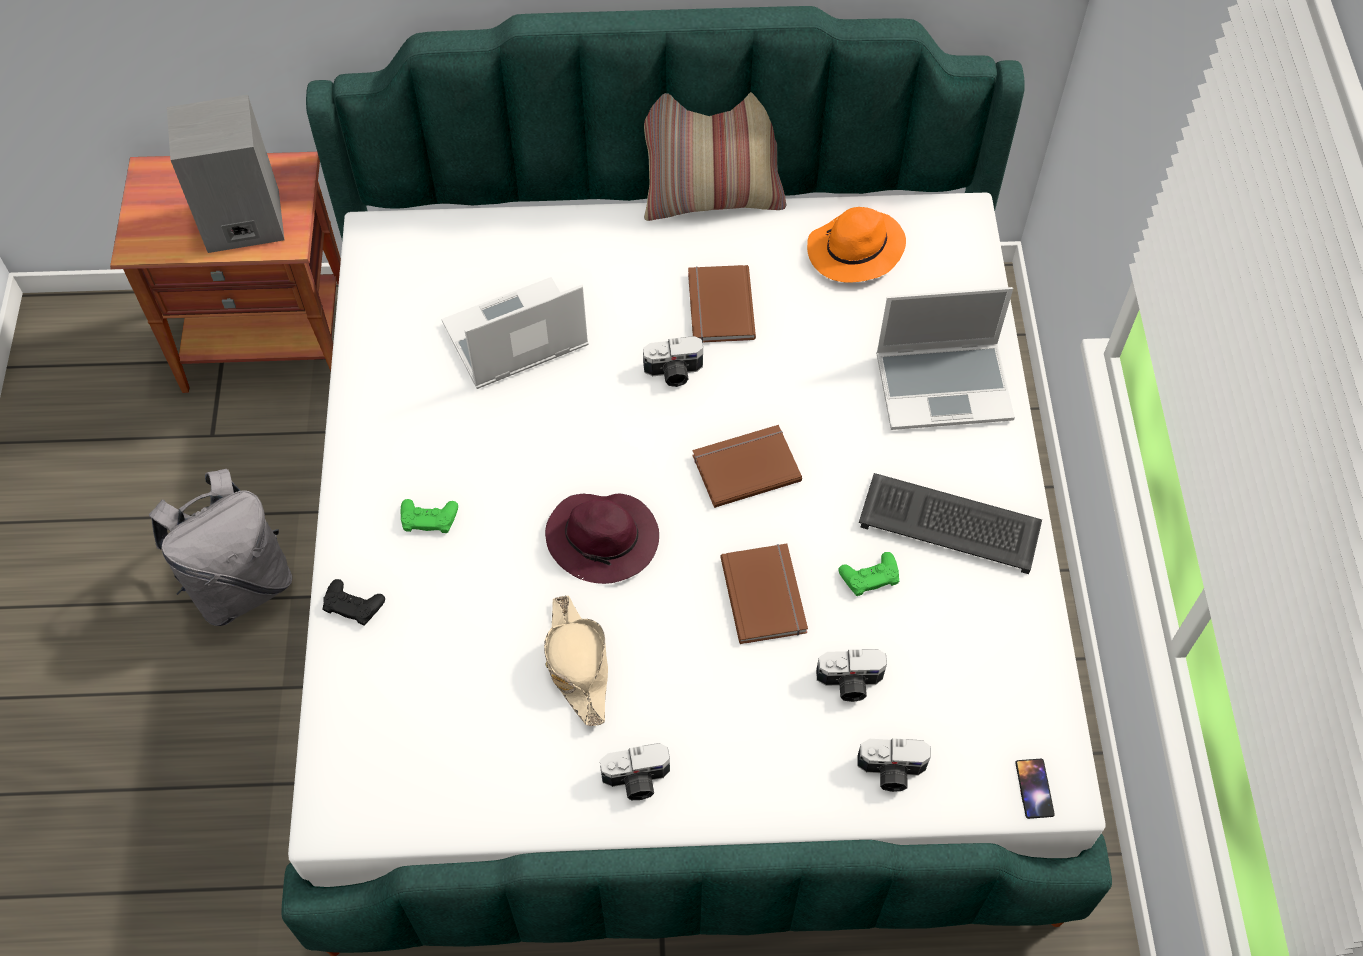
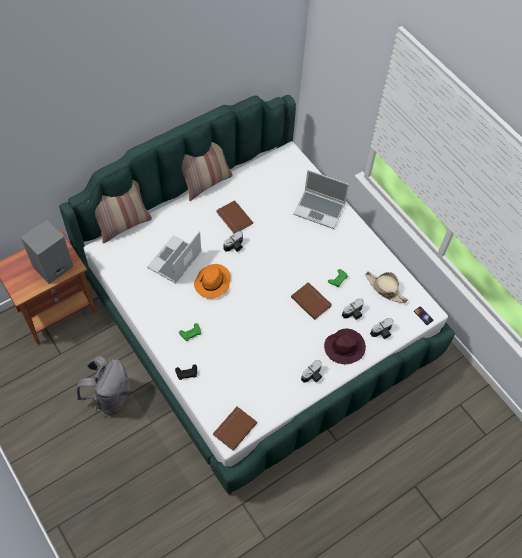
camera: 35 degrees left, 0 degrees up
(462, 206) = (123, 225): none -> pillow
(577, 663) = (270, 352): beige hat -> beige hat (385, 289)
(604, 540) = (251, 310): purple hat -> purple hat (345, 347)
(745, 466) = (277, 265): brown book -> brown book (234, 428)
(854, 251) = (264, 180): orange hat -> orange hat (212, 283)
(945, 386) = (320, 209): laptop -> laptop turned 60 degrees clockwise
(952, 523) = (350, 251): keyboard -> none

